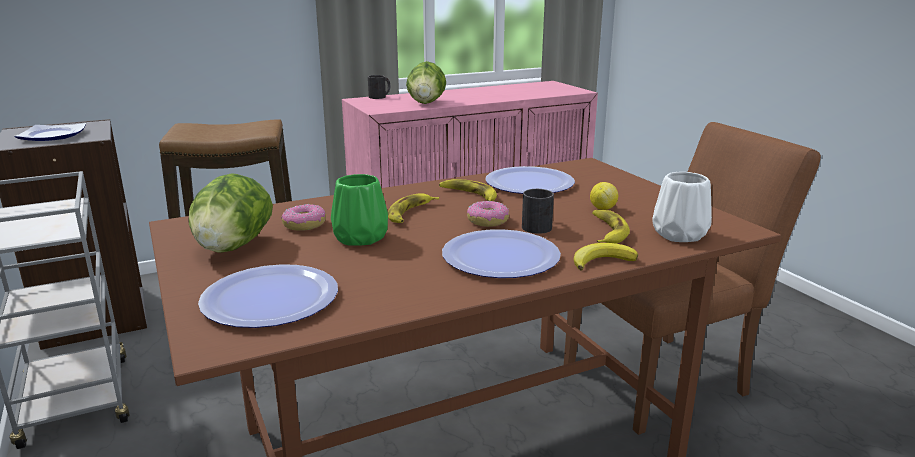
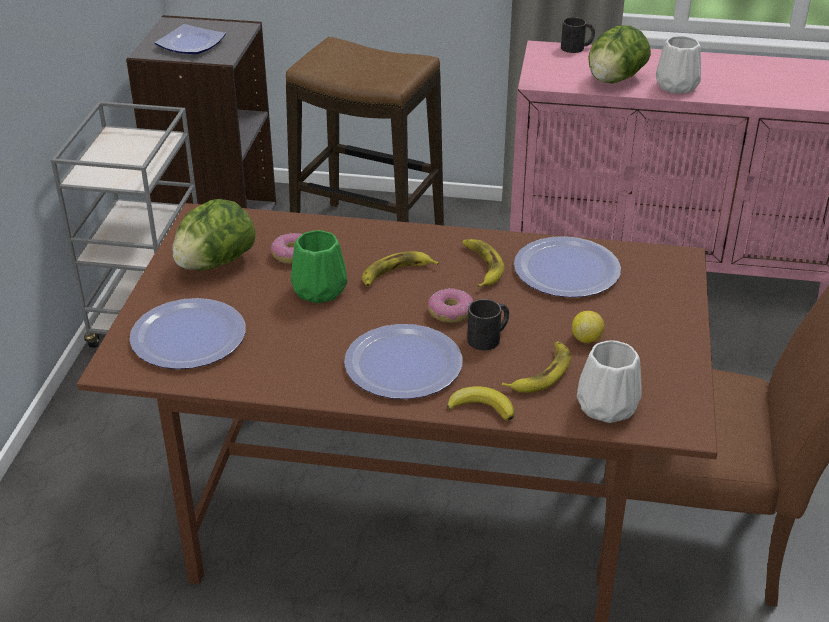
camera: 35 degrees right, 15 degrees up
(469, 99) = (677, 86): none -> white vase

